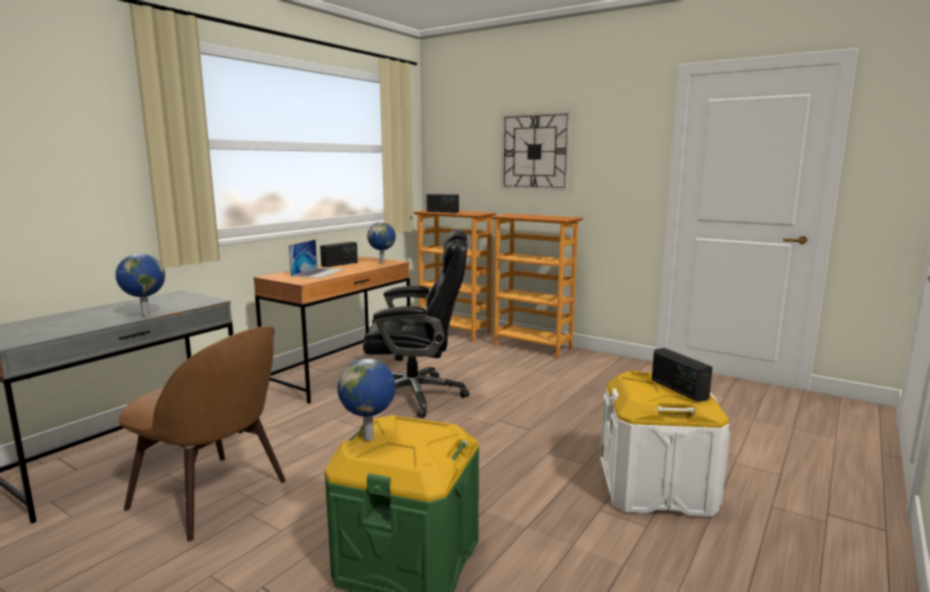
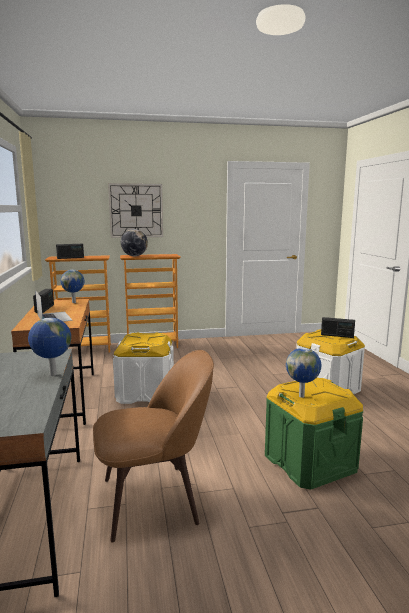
camera: 45 degrees left, 0 degrees up
(416, 395) = (146, 393): black office chair -> white storage box
(515, 215) = (134, 256): none -> globe

